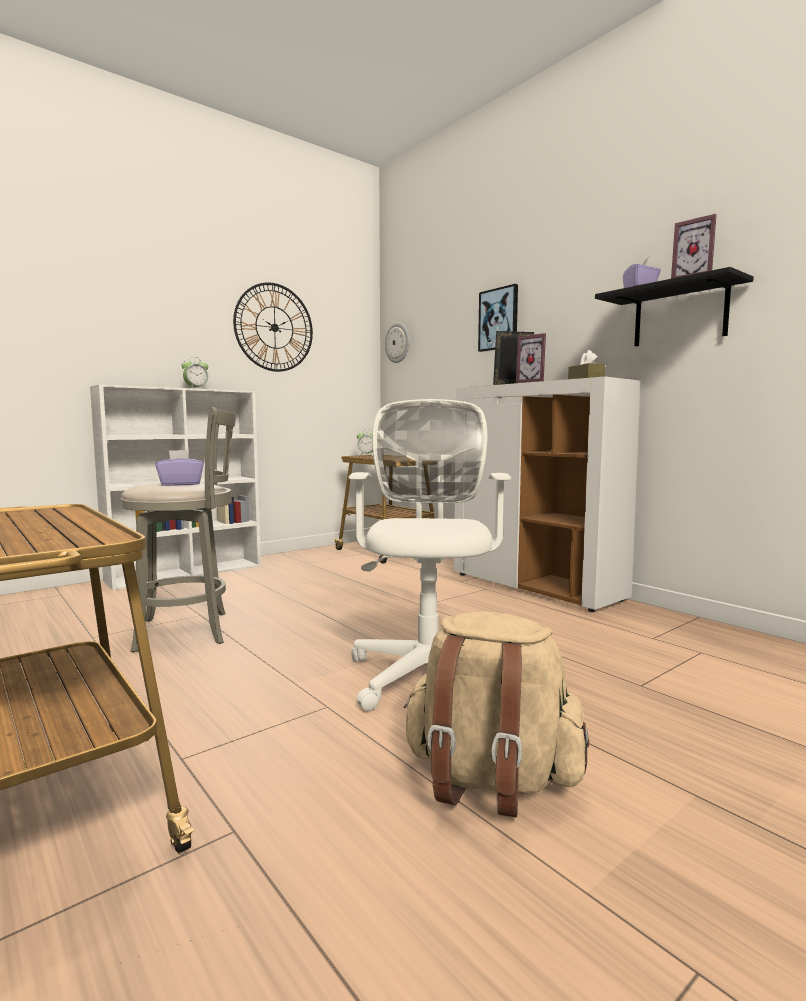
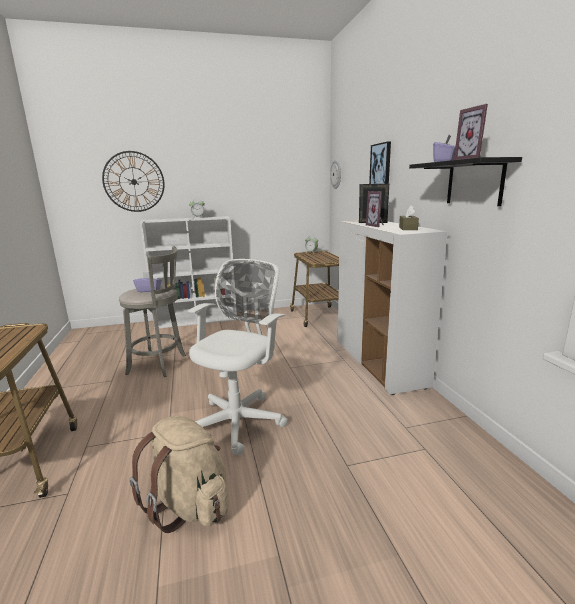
camera: 25 degrees right, 10 degrees up
(274, 327) = (250, 172): wall clock -> wall clock (134, 182)

